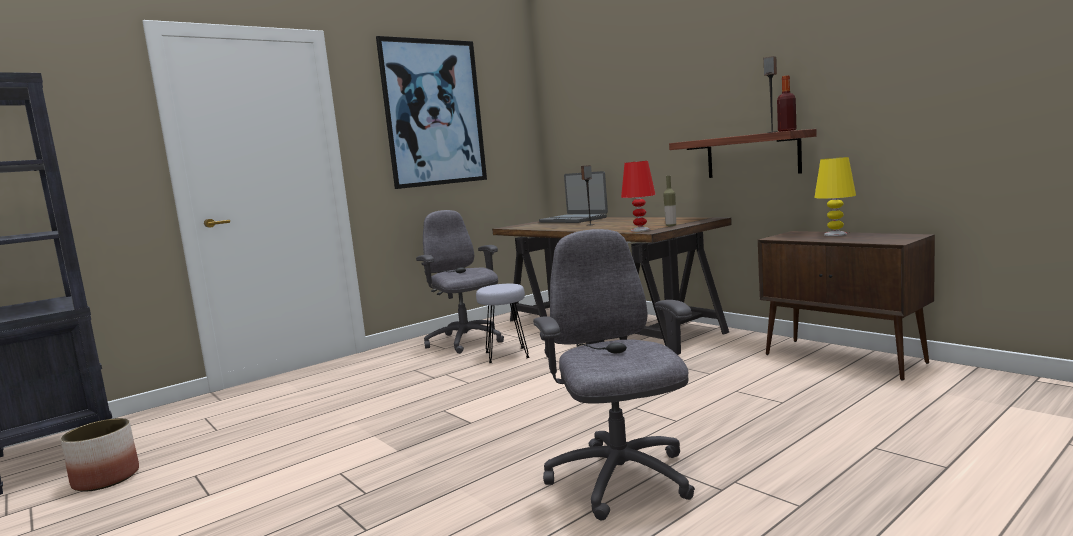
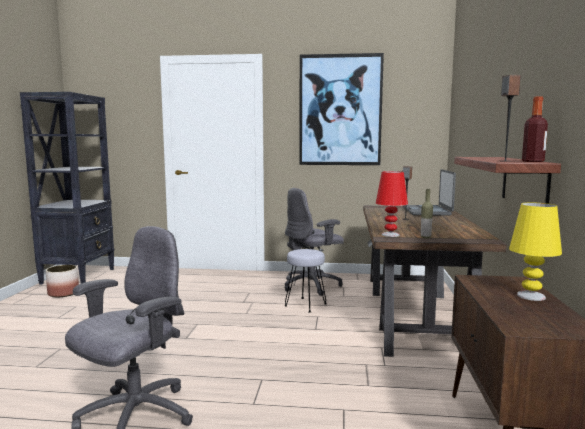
camera: 45 degrees right, 0 degrees up
(465, 342) = (312, 286): grey office chair -> grey office chair turned 135 degrees counterclockwise

